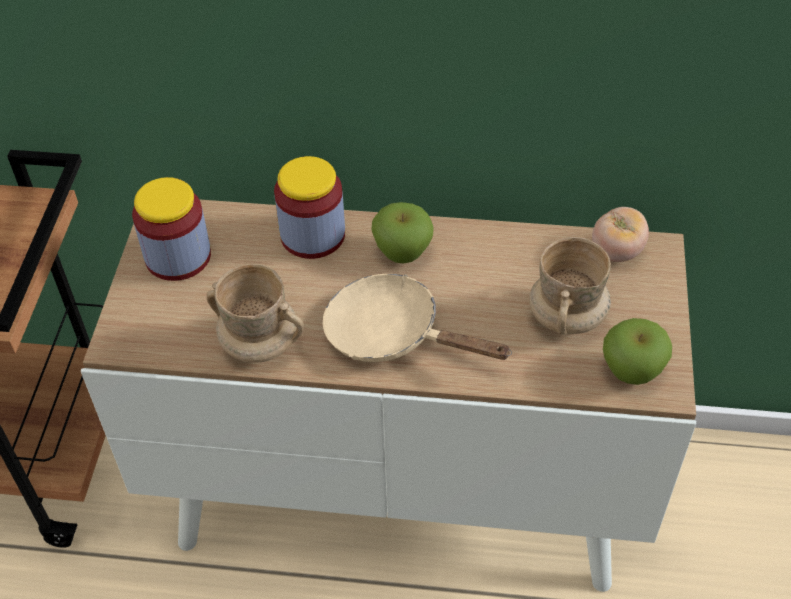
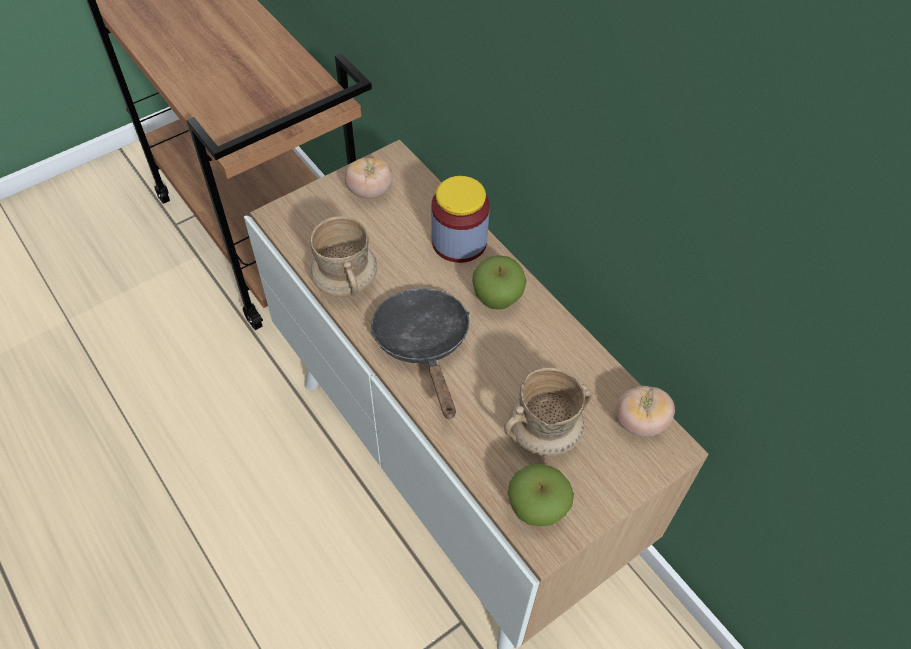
camera: 45 degrees right, 5 degrees up
(178, 256) = (370, 192): jar -> tomato
(393, 334) = (424, 344): beige frying pan -> black frying pan

